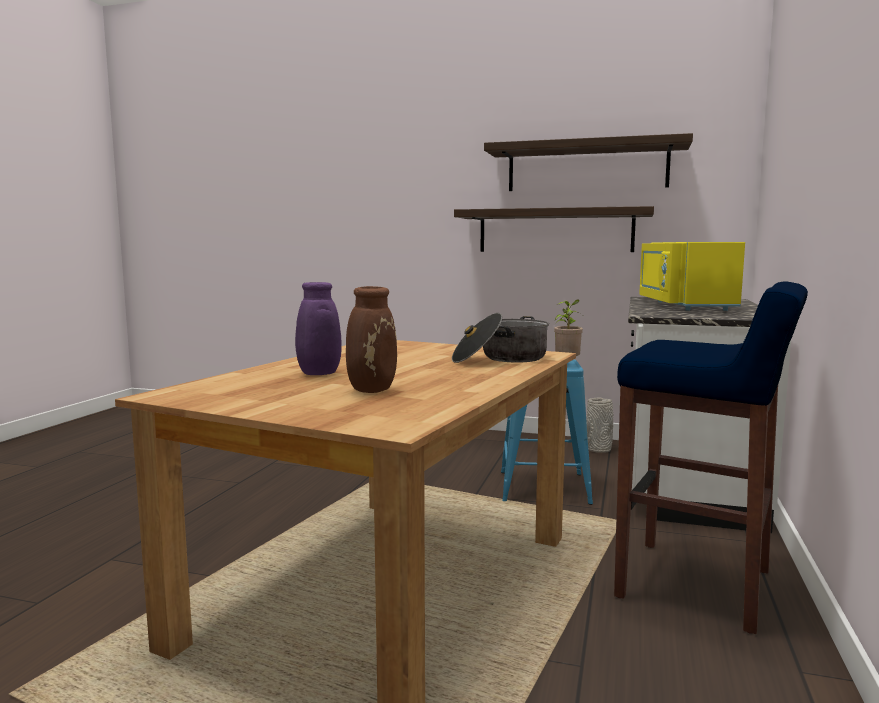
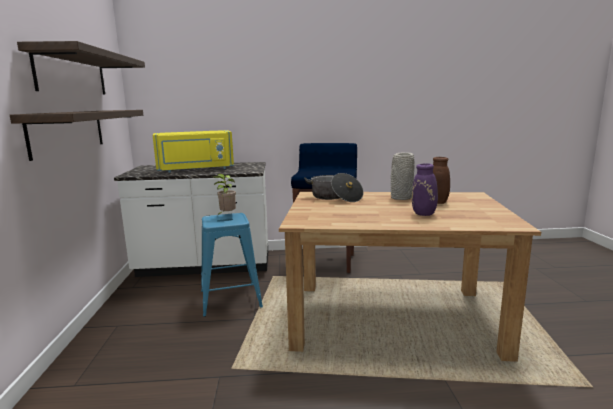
camera: 110 degrees left, 5 degrees up
(599, 450) = (145, 289): grey vase -> grey vase (400, 198)

